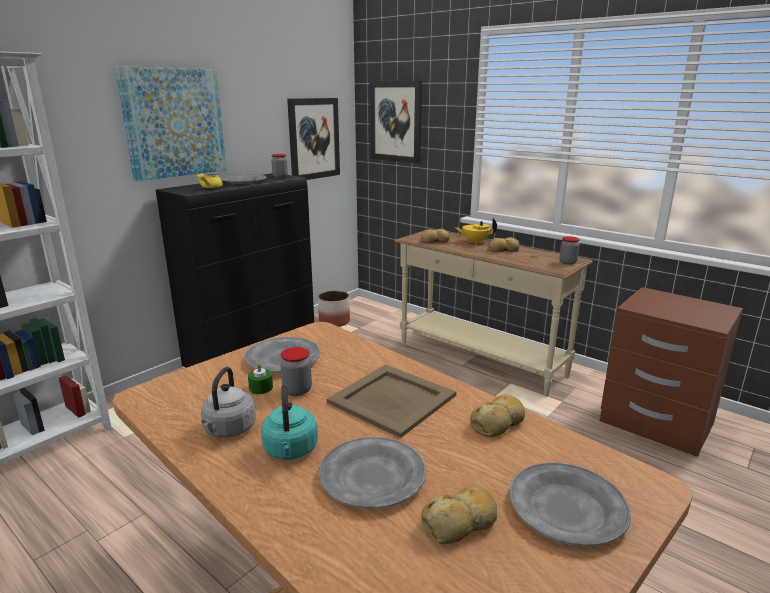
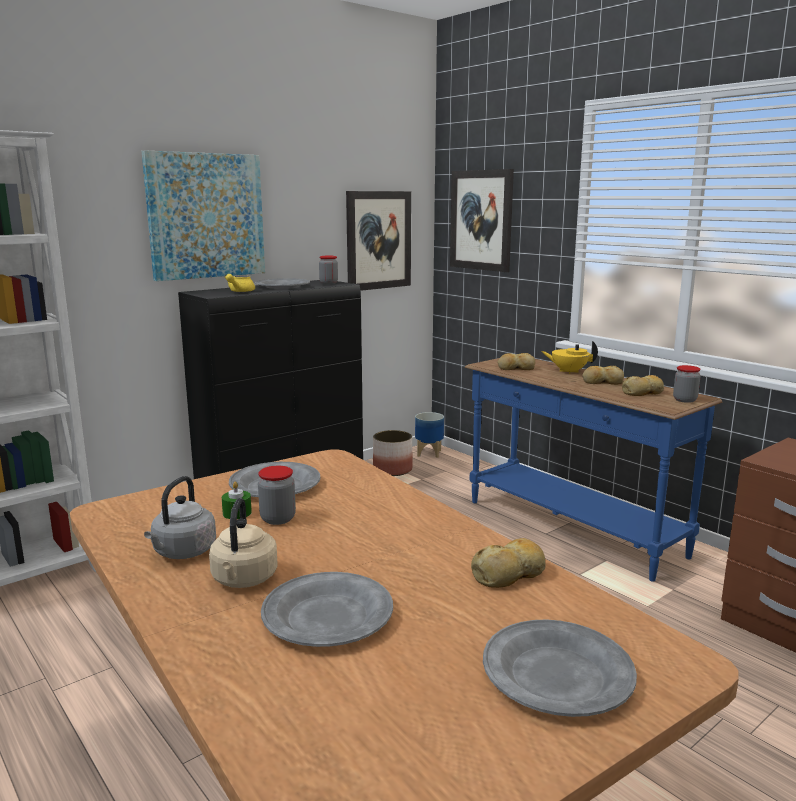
camera: 10 degrees right, 5 degrees down
(291, 451) = (244, 580): turquoise kettle -> beige kettle
(359, 306) = (429, 453): none -> planter
(391, 399) = (385, 537): beige tray -> none
(461, 523) = (413, 675): bread -> bread (643, 392)
(479, 359) = (571, 528): beige console table -> blue console table

